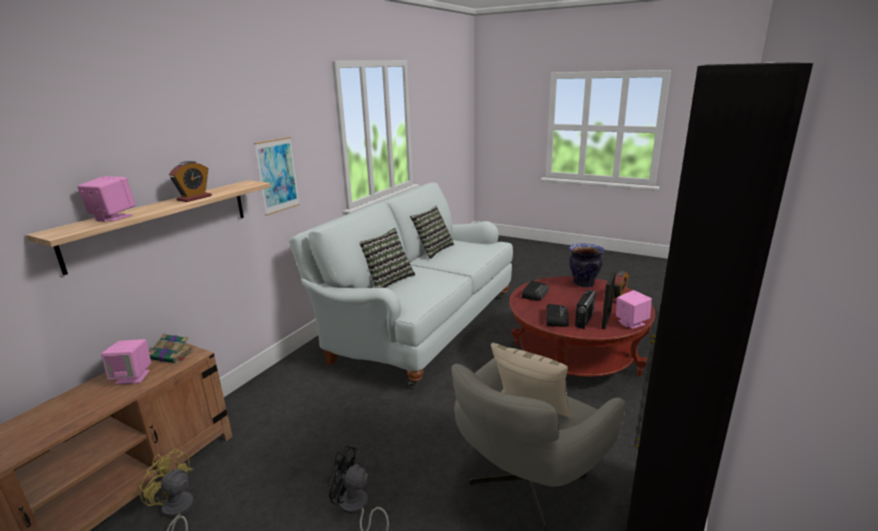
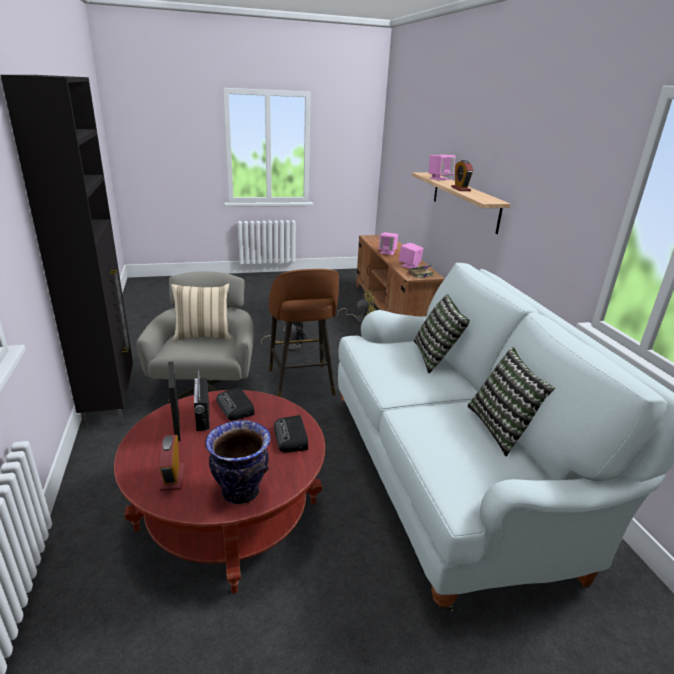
camera: 135 degrees right, 5 degrees up
(277, 175) = (532, 216): picture -> none
(419, 433) = (301, 383): none -> brown stool
(630, 322) = (145, 434): pink speaker -> pink speaker (387, 252)

